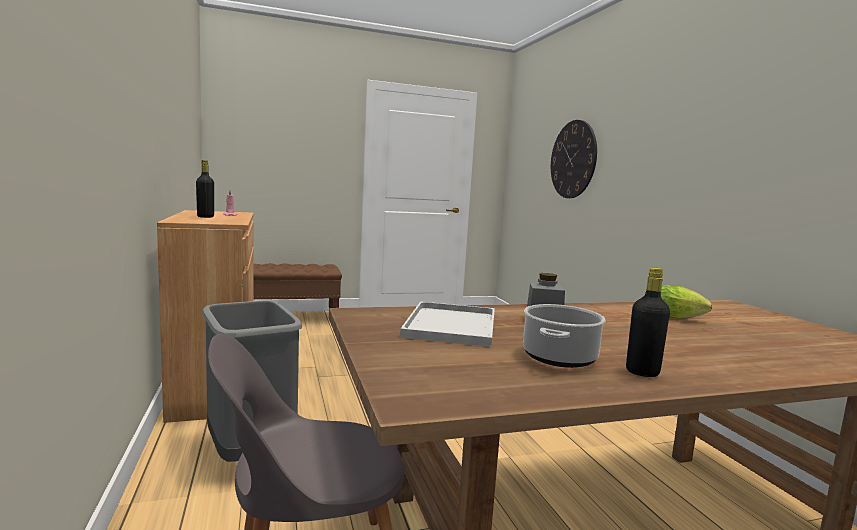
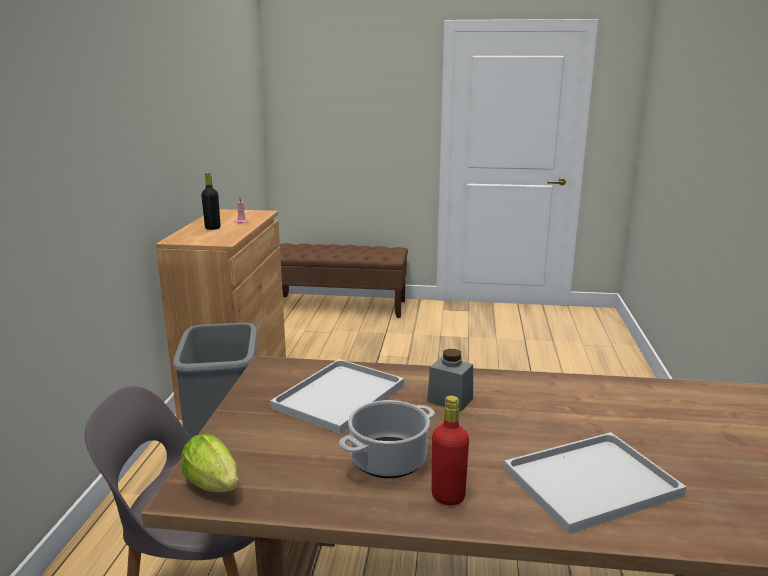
camera: 25 degrees right, 10 degrees up
(573, 159) = (692, 131): wall clock -> none
(642, 372) = (448, 497): black bottle -> red bottle
(679, 318) = (637, 416): lettuce -> lettuce (215, 487)
(717, 353) = (589, 484): none -> white tray

